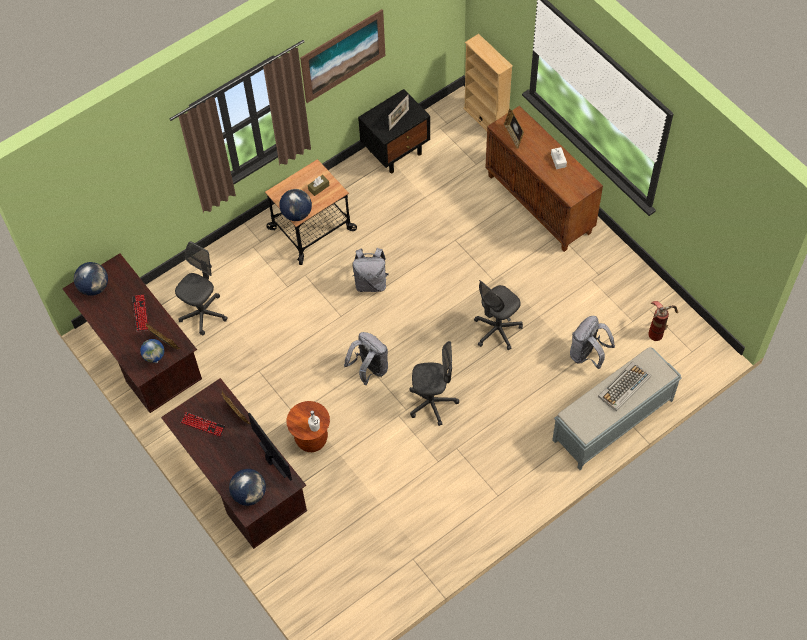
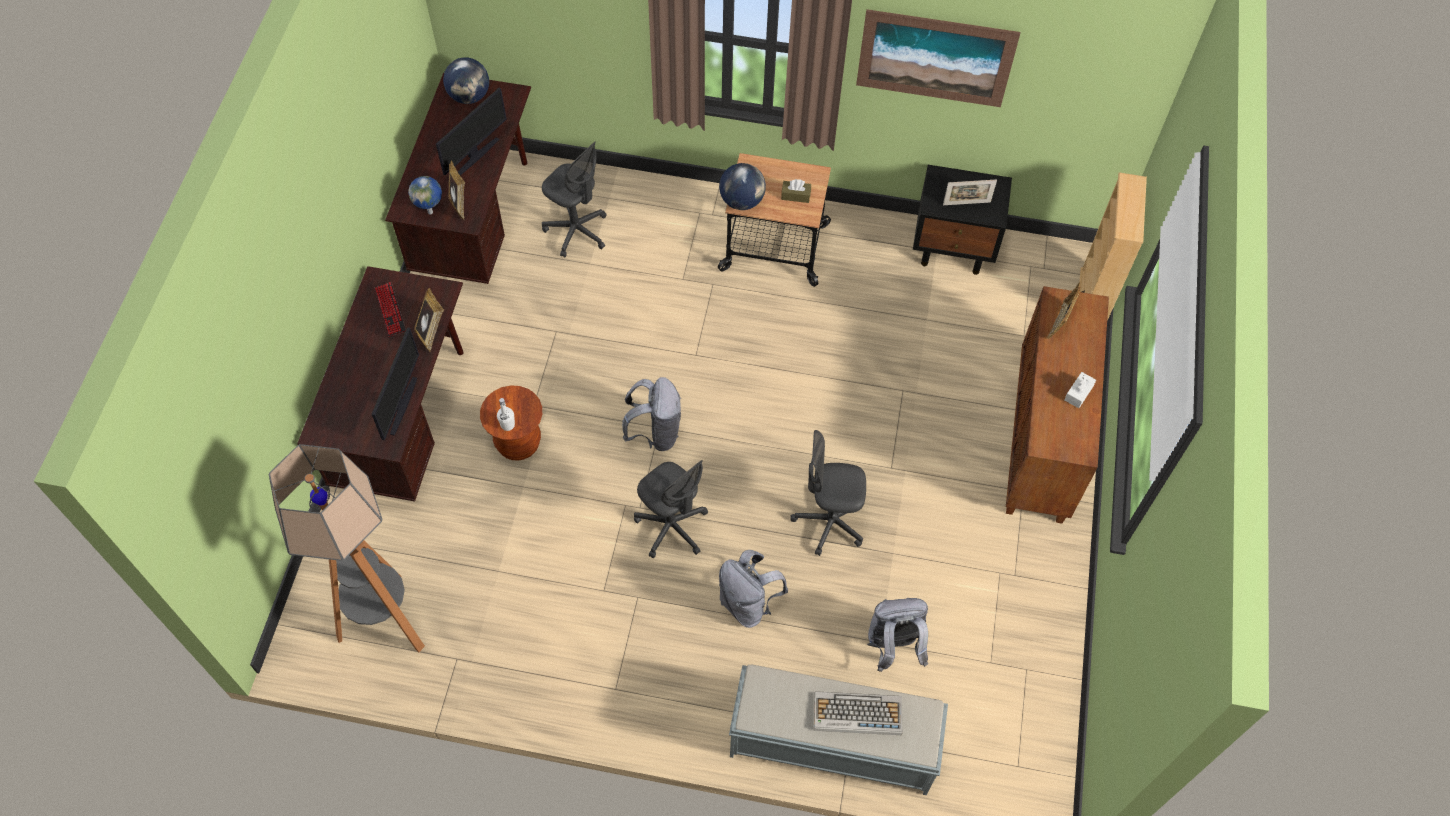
camera: 45 degrees right, 0 degrees up
(140, 313) = (475, 156): keyboard -> monitor
(203, 314) = (577, 231): grey office chair -> grey office chair turned 45 degrees clockwise
(249, 494) = (342, 416): globe -> none
(358, 579) = (385, 621): none -> floor lamp
(371, 283) = (764, 351): grey backpack -> grey backpack (748, 603)
(658, 330) = (1008, 702): fire extinguisher -> none

